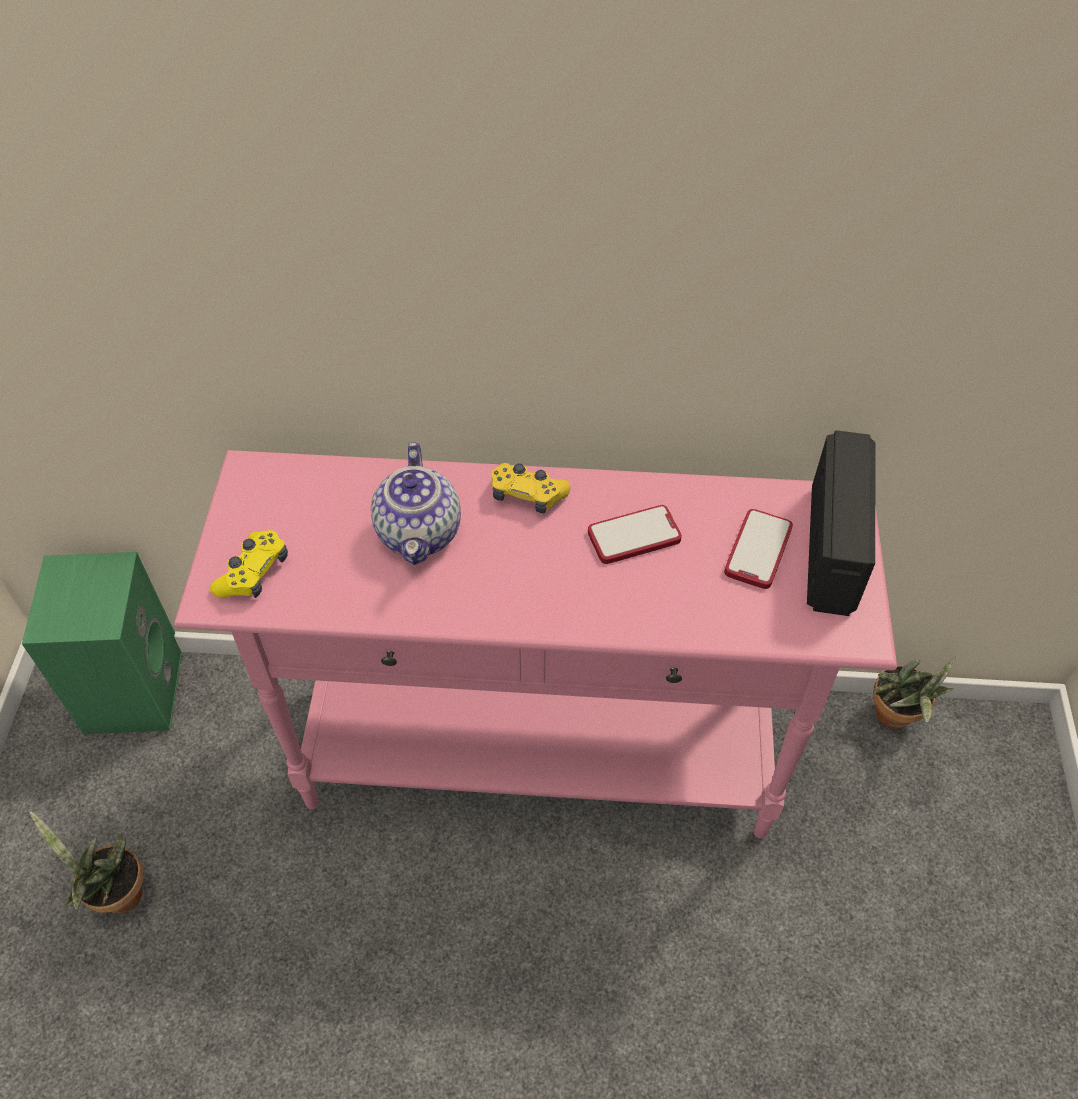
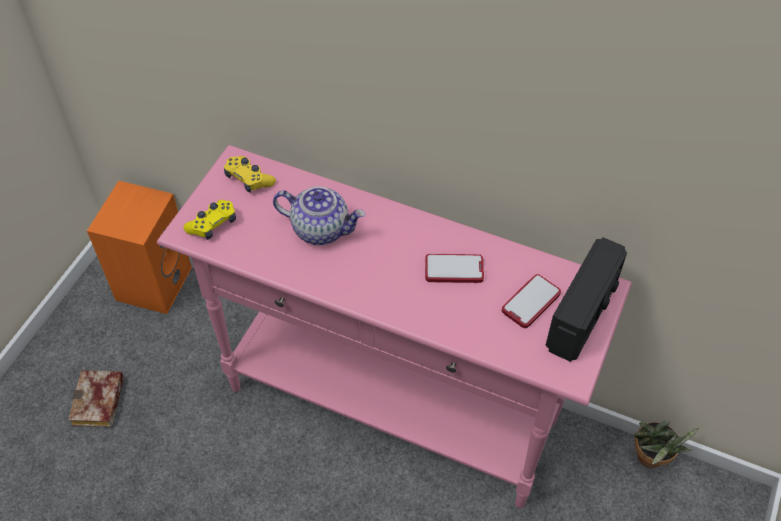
camera: 20 degrees right, 0 degrees up
(116, 894) = (100, 404): potted plant -> book
(132, 687) = (154, 280): green speaker -> orange speaker
(420, 533) = (321, 229): teapot -> teapot turned 90 degrees counterclockwise
(527, 494) = (398, 224): yellow game controller -> yellow game controller (249, 179)

